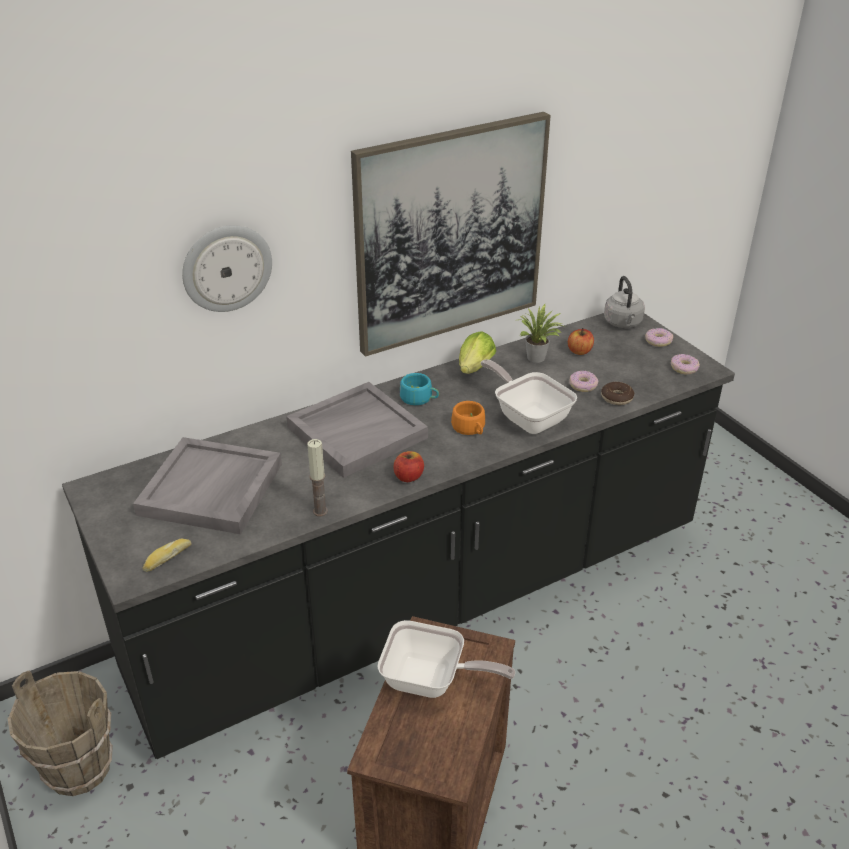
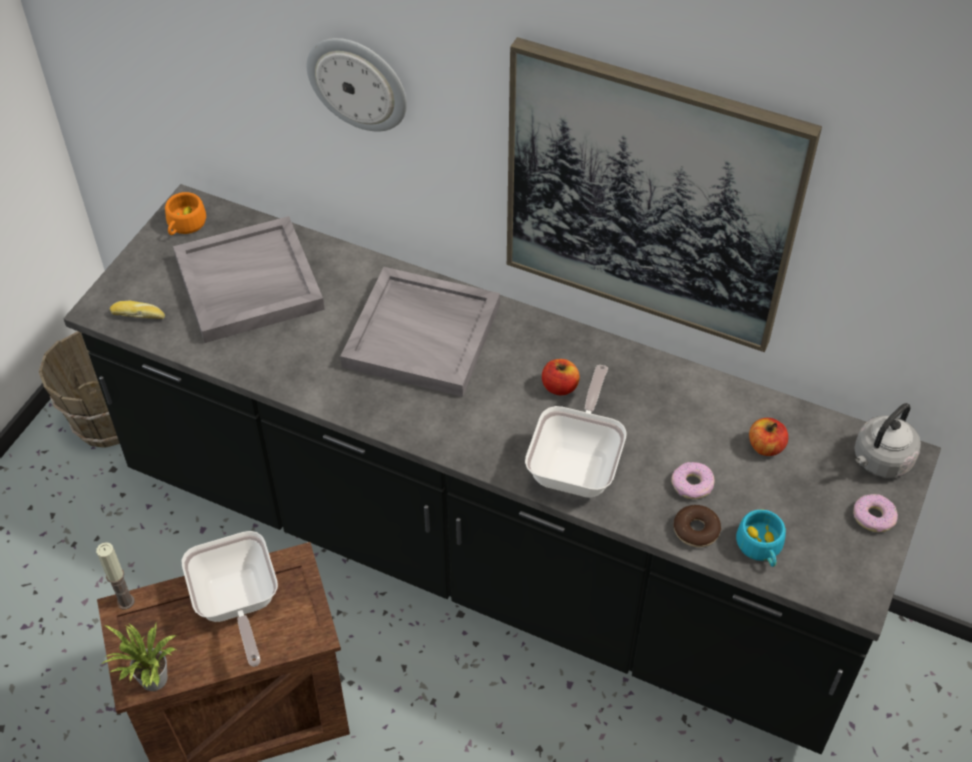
camera: 55 degrees right, 15 degrees up
(320, 511) = (278, 379): candle -> candle (126, 601)
(408, 477) = (384, 417): apple -> apple (559, 387)
(419, 398) = (527, 351): turquoise cup -> turquoise cup (761, 548)
(470, 429) = (510, 424): orange cup -> orange cup (184, 225)
(474, 370) = (626, 368): lettuce -> none
(537, 359) = (708, 414): potted plant -> potted plant (152, 682)
(684, 368) = (834, 572): donut -> none

